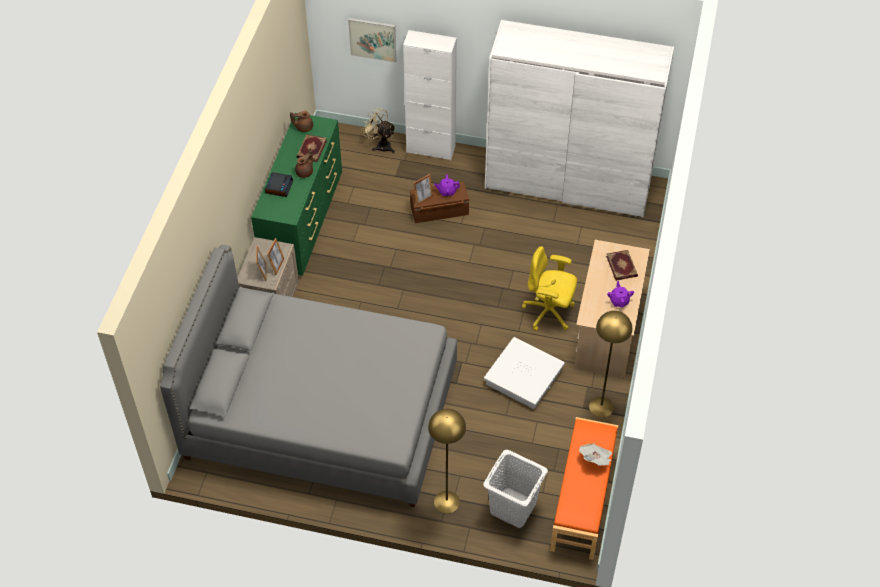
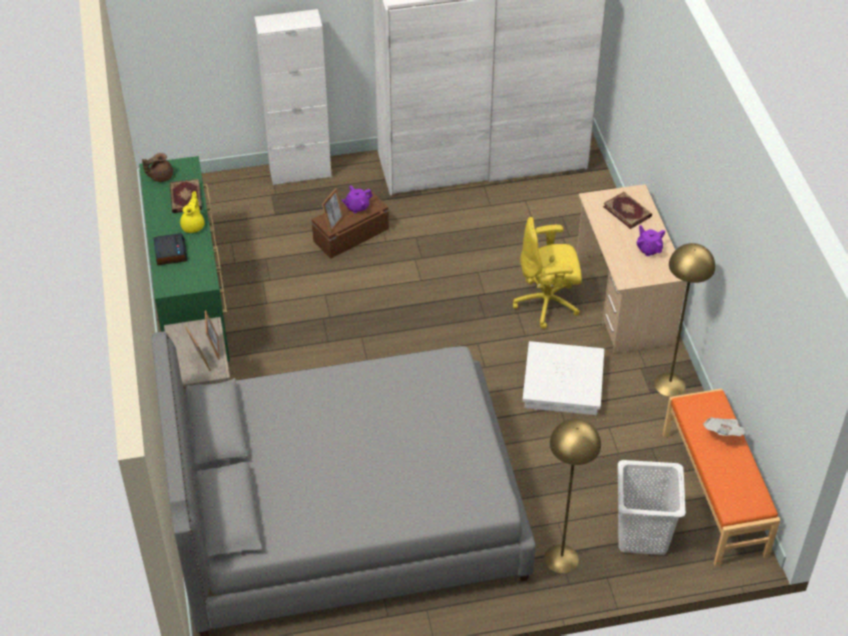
camera: 25 degrees left, 5 degrees down
(305, 172) = (193, 226): brown teapot -> yellow teapot
(372, 39) = (206, 45): picture -> none
(380, 145) = (237, 186): beige fan -> none

